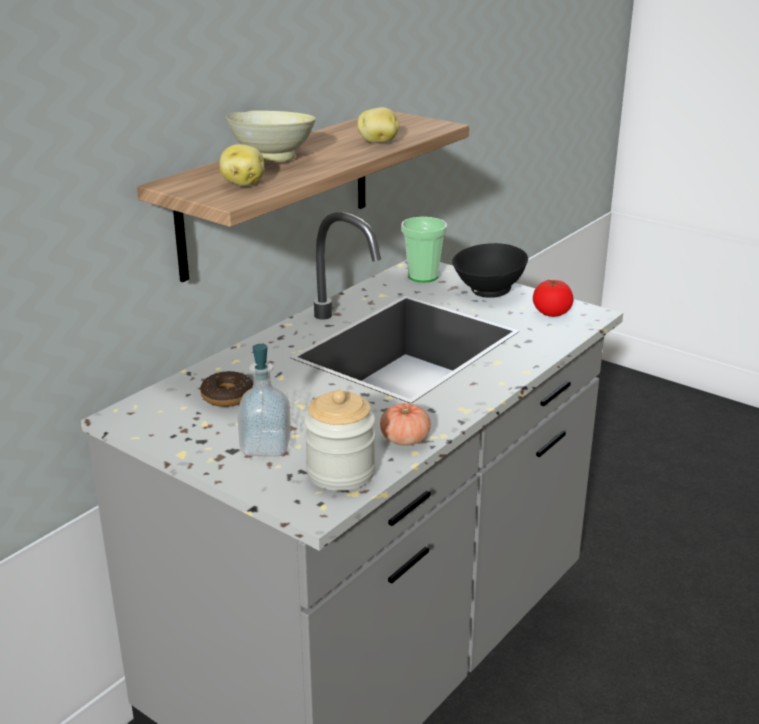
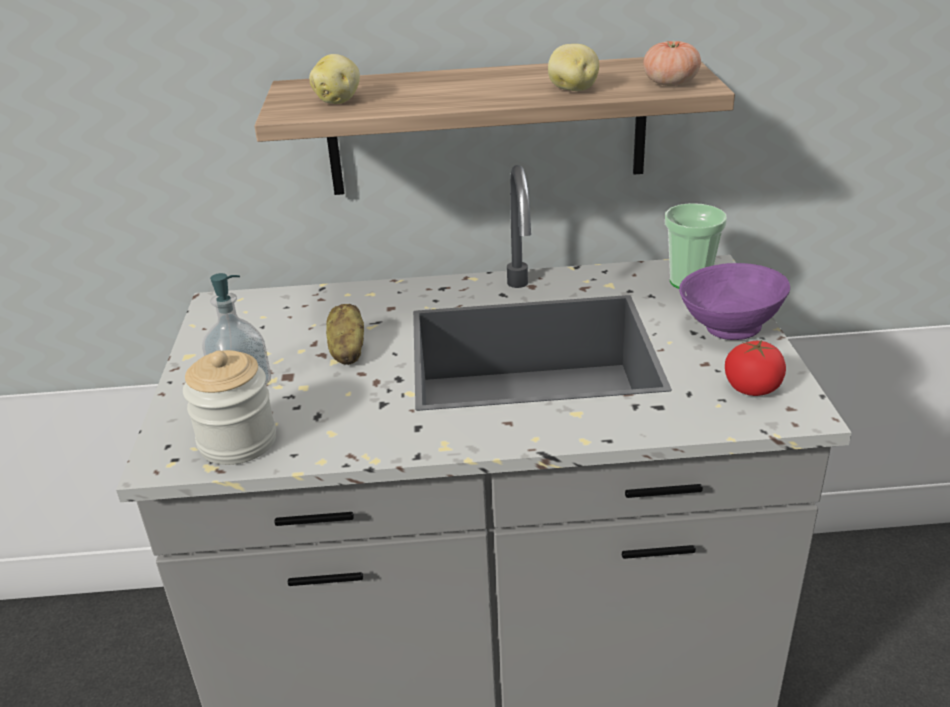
camera: 50 degrees right, 5 degrees up
(227, 396) = (304, 323): donut -> none
(274, 158) = (434, 82): beige bowl -> none
(297, 396) = (347, 351): none -> potato
(405, 439) = (339, 443): tomato -> tomato (670, 83)
(487, 291) = (728, 327): black bowl -> purple bowl

